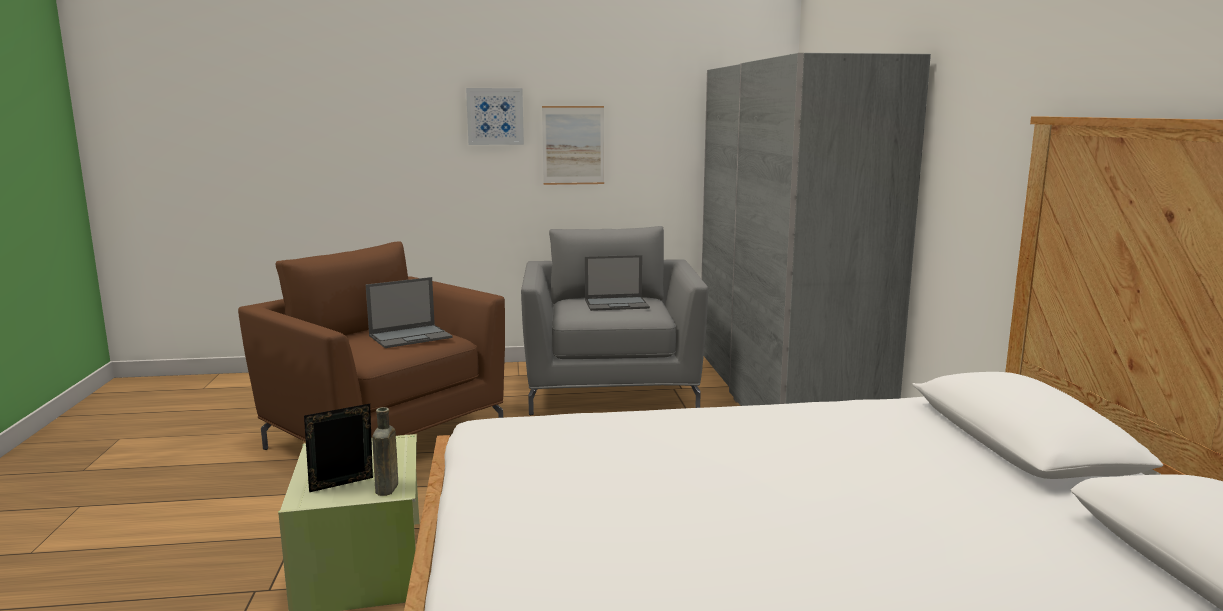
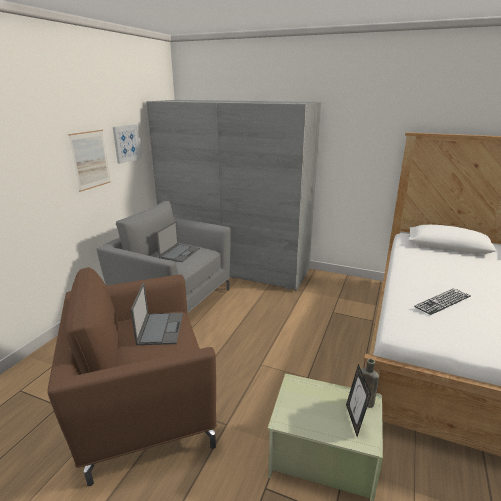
camera: 60 degrees left, 10 degrees up
(495, 116) = (40, 147): picture -> picture (126, 143)
(640, 440) = (442, 301): none -> keyboard

